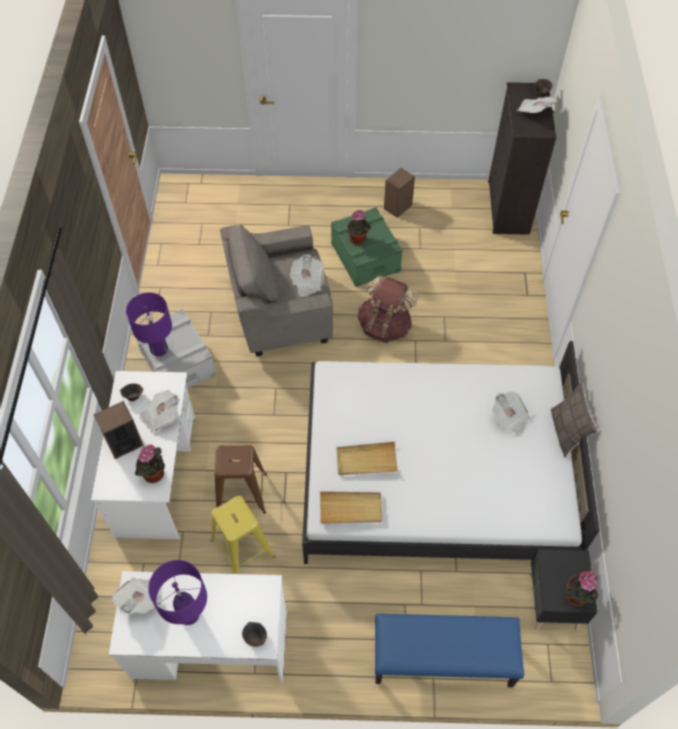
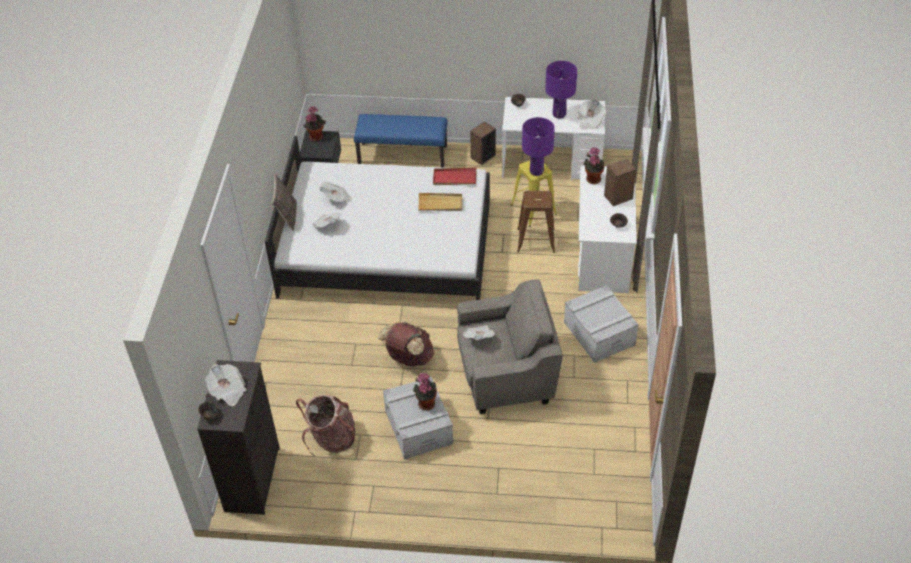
camera: 175 degrees left, 10 degrees down
(159, 349) = (612, 308): purple table lamp -> purple table lamp (536, 171)
(161, 416) = (594, 212): newspaper -> newspaper (336, 198)
(351, 509) = (454, 178): beige tray -> red tray
(365, 257) = (418, 427): green storage box -> grey storage box
(398, 207) = (375, 485): speaker -> speaker (483, 156)
(446, 244) = (331, 438): none -> backpack

